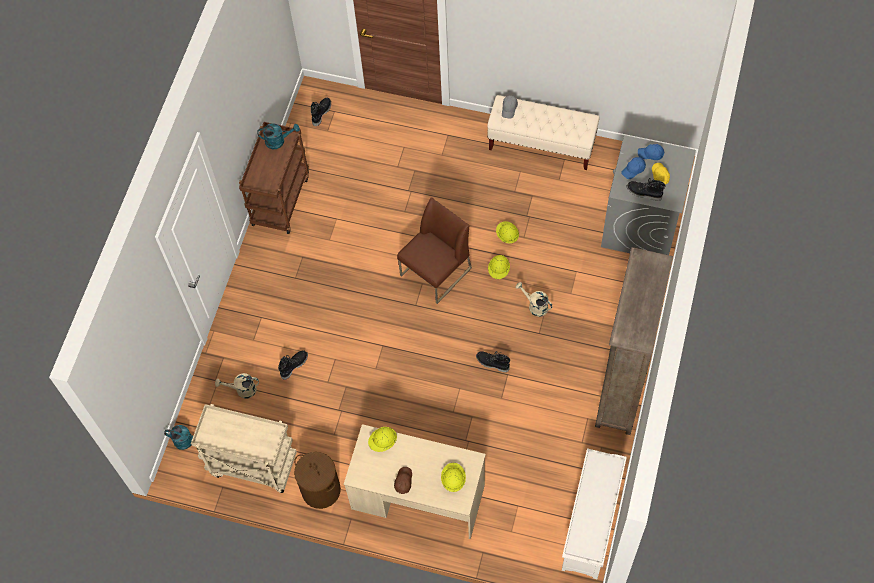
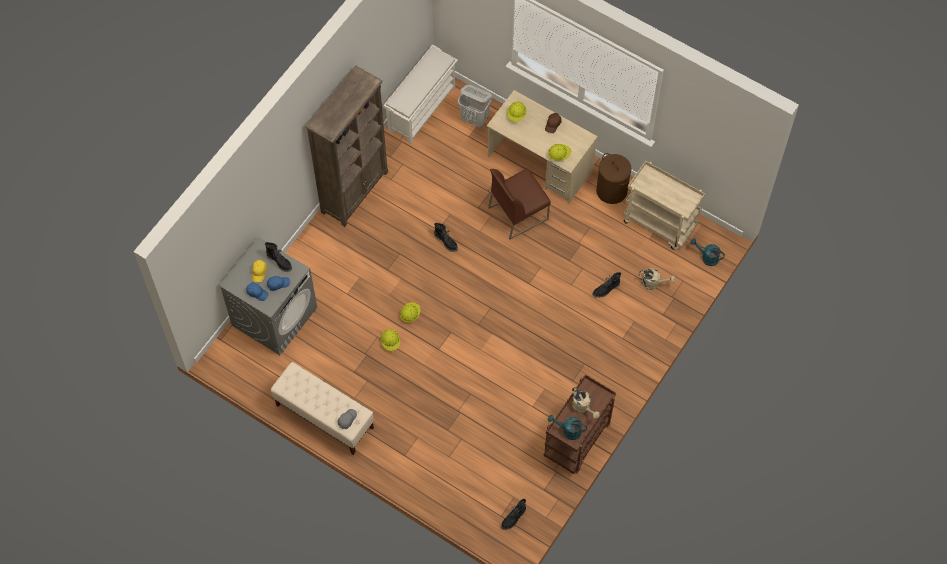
camera: 165 degrees left, 0 degrees up
(436, 272) = (463, 330): brown chair -> brown chair (518, 213)
(519, 532) = (475, 119): none -> white laundry basket
(535, 306) = (393, 276): beige watering can -> beige watering can (583, 408)

